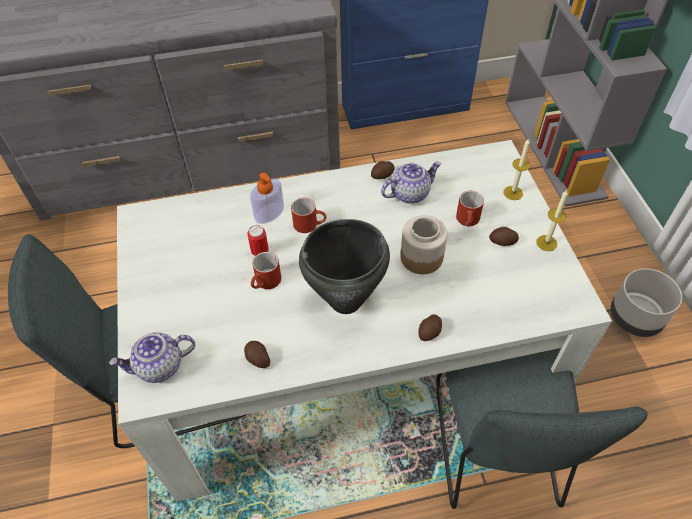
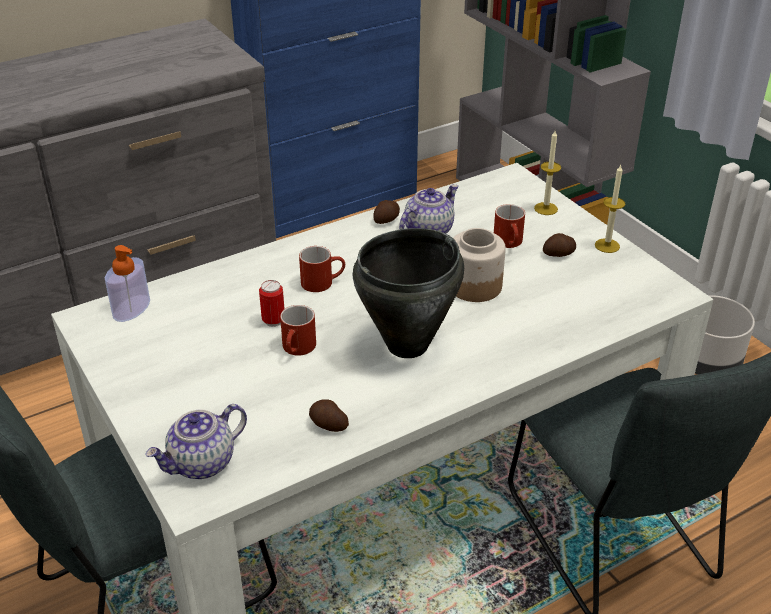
camera: 20 degrees left, 15 degrees down
(269, 213) = (264, 281): soap dispenser -> soap dispenser (131, 308)
(430, 332) = (523, 352): potato -> none

